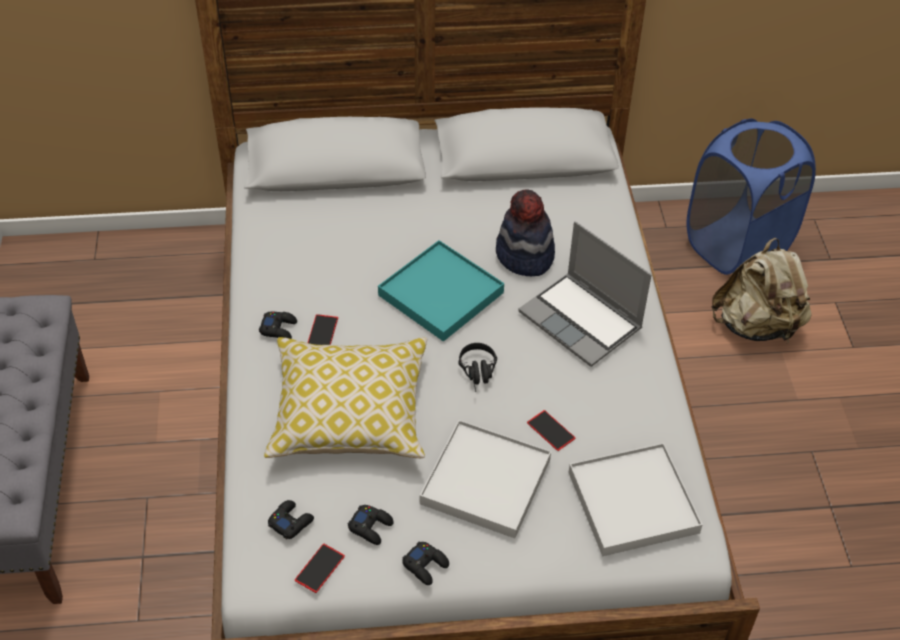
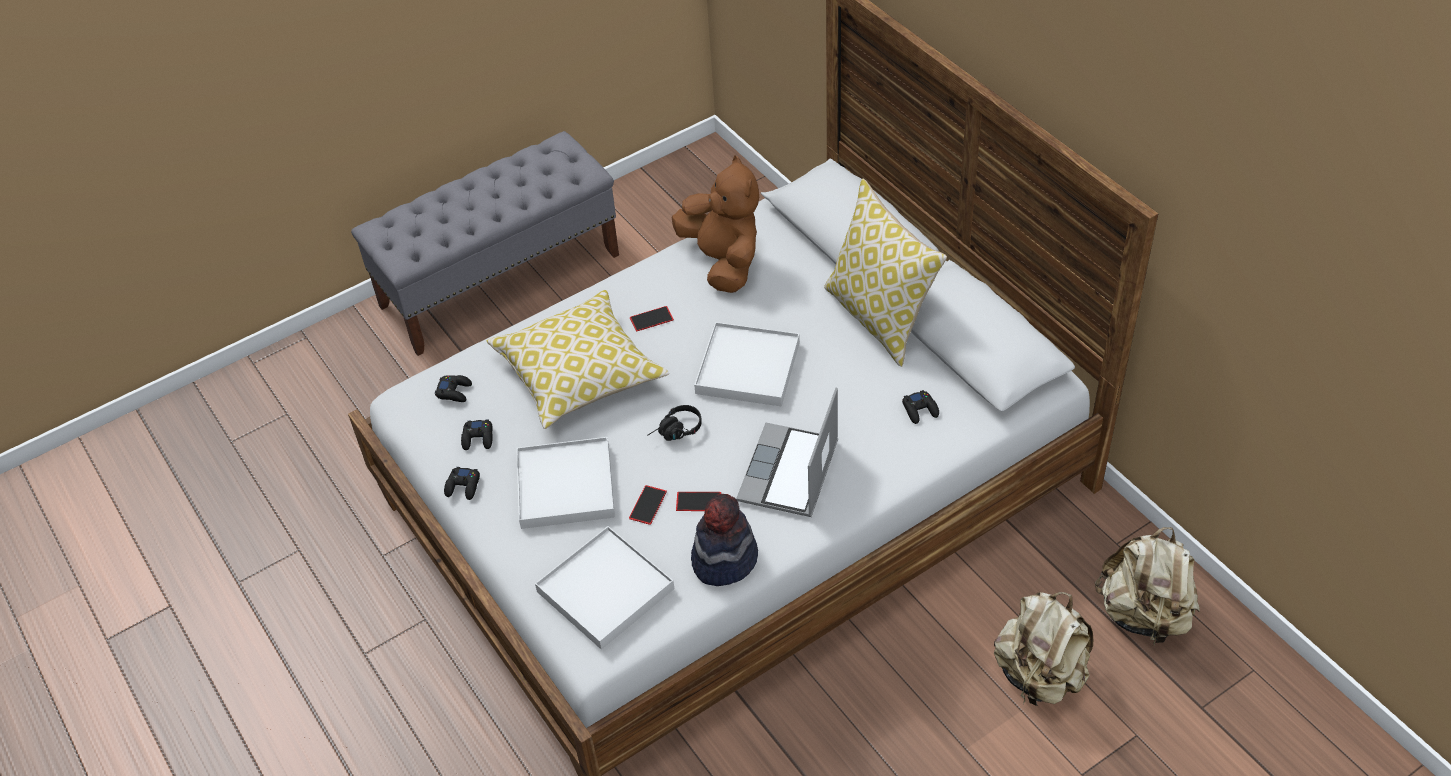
camera: 65 degrees right, 0 degrees up
(279, 328) = (636, 293): black game controller -> black game controller (920, 410)
(294, 254) = (723, 261): none -> brown plush toy
(320, 568) = (426, 428): phone -> phone (698, 501)
(441, 293) = (748, 367): turquoise tray -> white tray
(450, 191) = (880, 318): none -> pillow
(524, 256) = (840, 401): hat -> hat (724, 559)
(737, 246) = (1144, 614): blue laundry basket -> beige backpack

